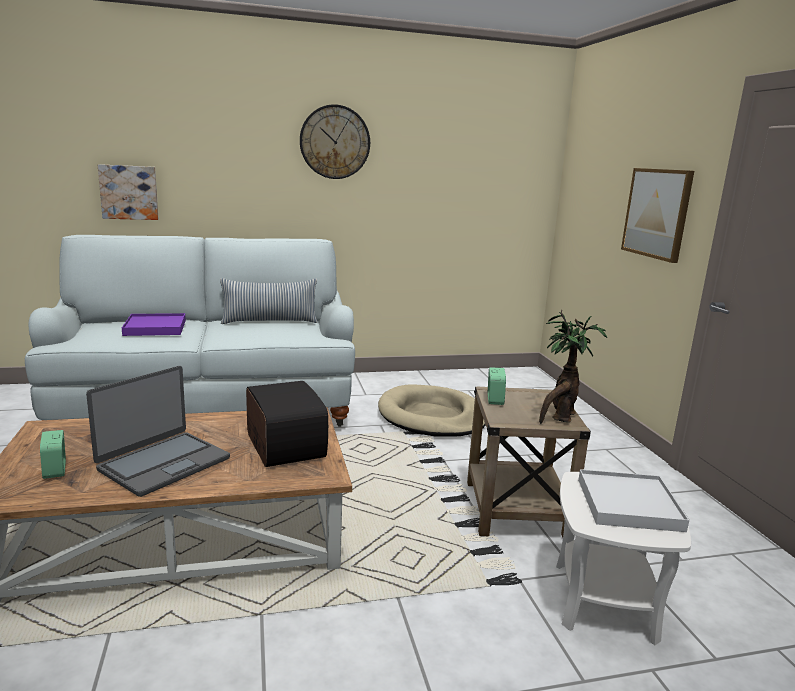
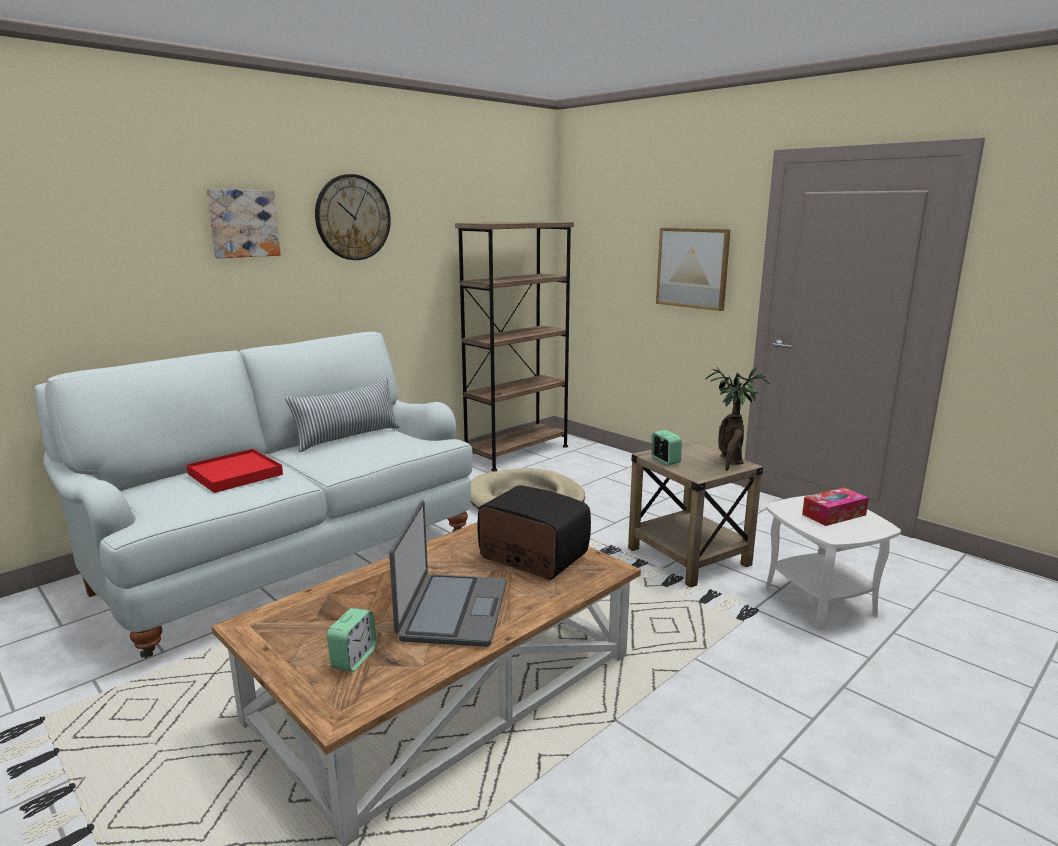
camera: 30 degrees left, 0 degrees up
(55, 470) = (354, 658): alarm clock -> alarm clock turned 105 degrees counterclockwise
(129, 192) = (109, 304): picture -> picture (243, 223)
(155, 328) = (235, 474): purple tray -> red tray
(477, 377) = (517, 453): none -> brown bookcase
(628, 504) = (834, 515): white tray -> tissue box

